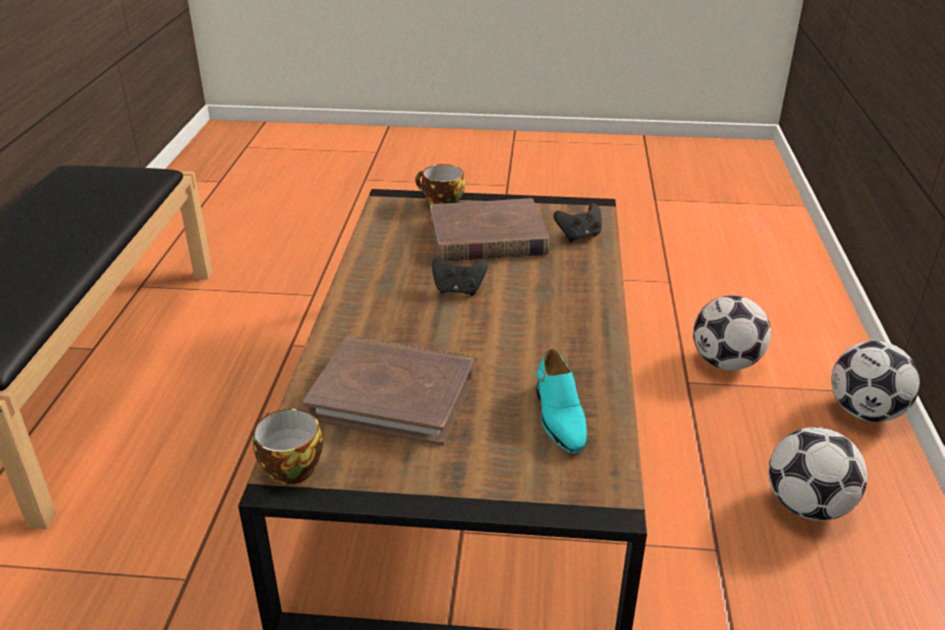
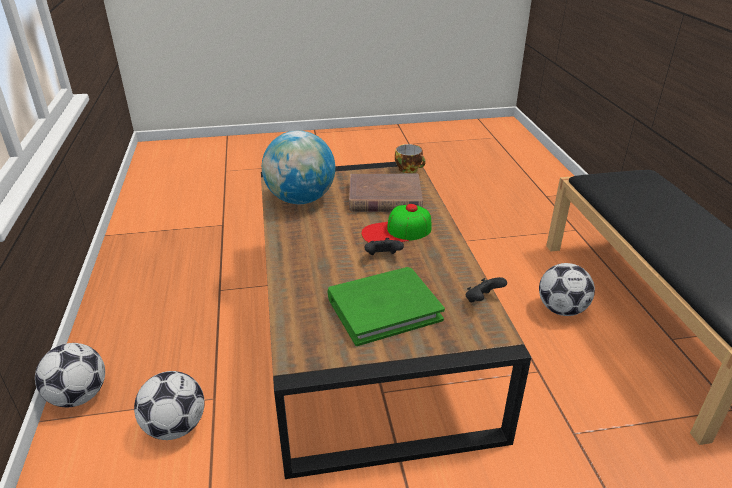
camera: 165 degrees right, 0 degrees up
(415, 324) = (396, 231): none -> cap
(441, 203) = (448, 344): cup -> none
(488, 237) = (384, 308): brown book -> green book
(559, 417) = (300, 199): turquoise shoe -> globe
(579, 236) = (306, 324): black game controller -> black game controller (482, 300)
(807, 506) = (160, 319): football -> football (561, 309)

